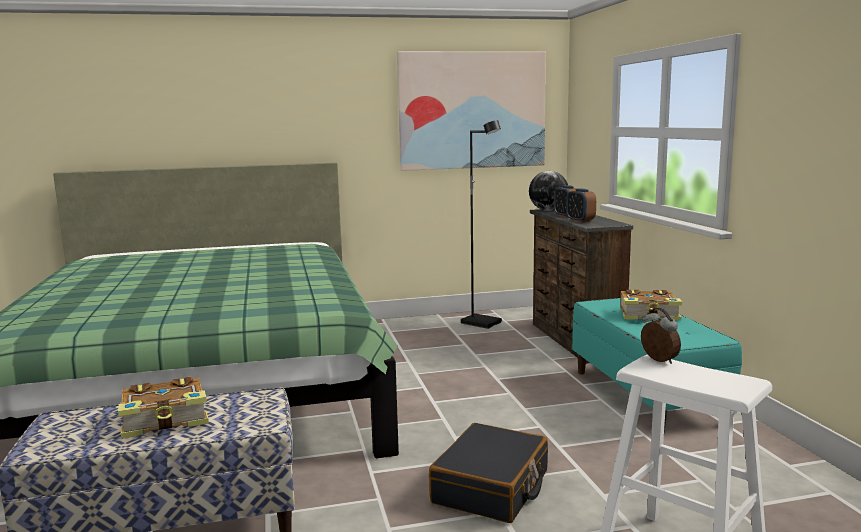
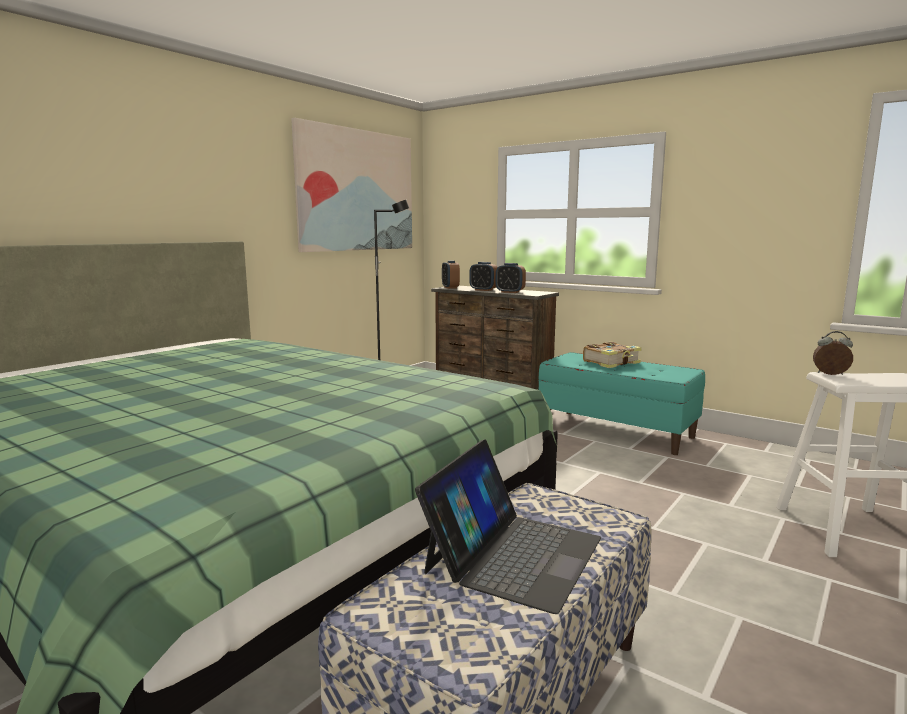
camera: 40 degrees left, 0 degrees up
(166, 420) = (513, 554): book -> laptop
(491, 487) = (665, 528): black suitcase -> none
(548, 210) = (450, 287): globe -> alarm clock

